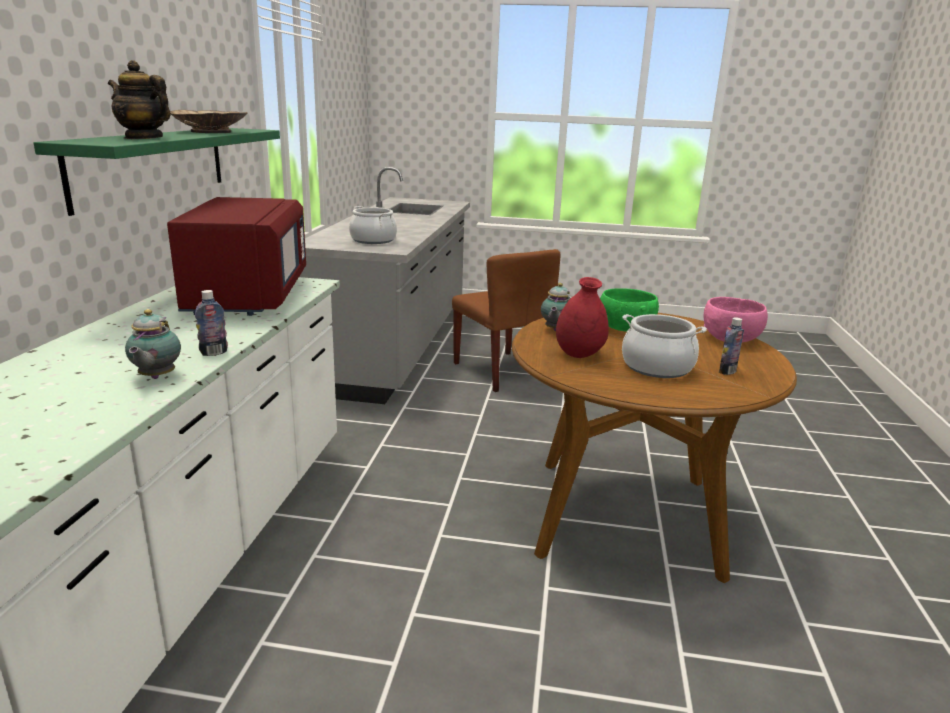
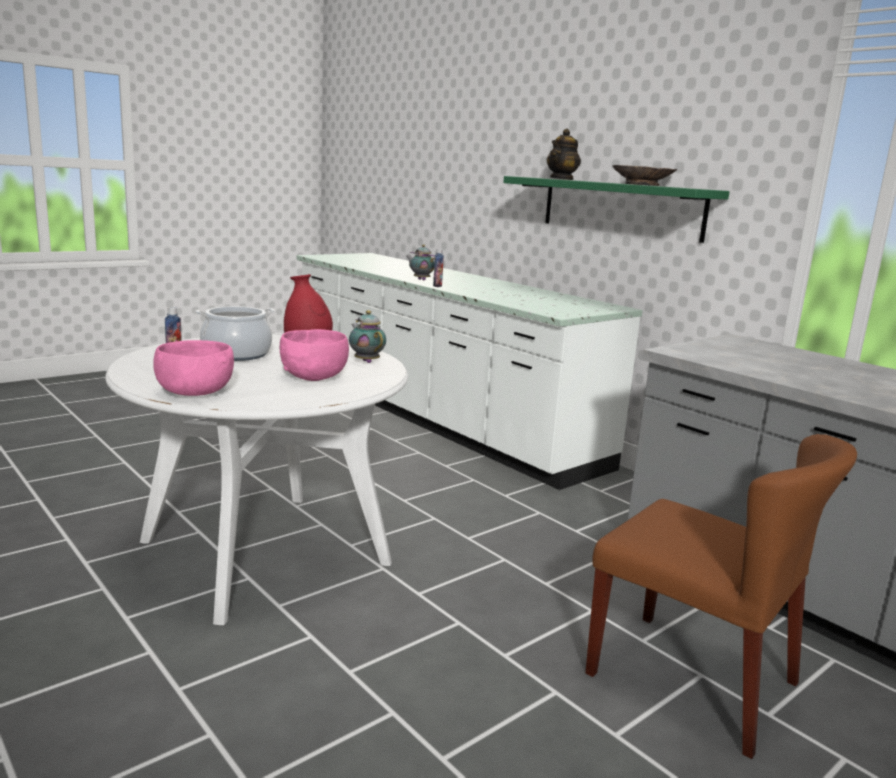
camera: 130 degrees right, 5 degrees down
(143, 138) = (562, 179): teapot -> teapot turned 150 degrees clockwise
(248, 296) = (541, 302): red microwave -> none
(373, 240) = (750, 358): cooking pot -> none
(503, 371) = (693, 679): brown chair -> brown chair turned 150 degrees counterclockwise
(624, 329) = (314, 376): green bowl -> pink bowl
(625, 515) = (265, 551): brown dining table -> white dining table

